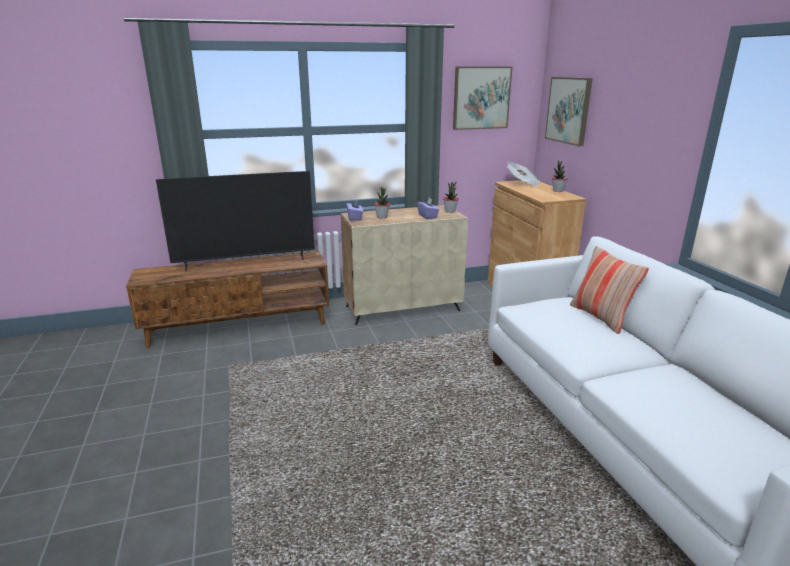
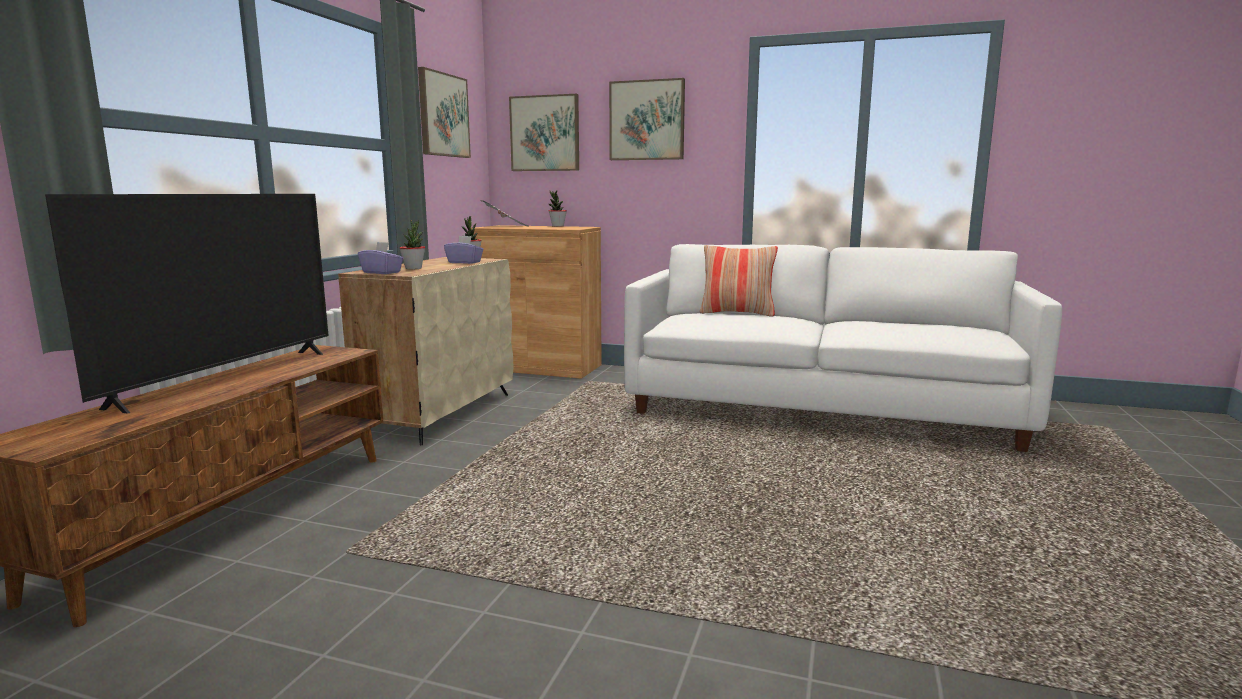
camera: 55 degrees left, 10 degrees down
(632, 108) = (647, 120): none -> picture

